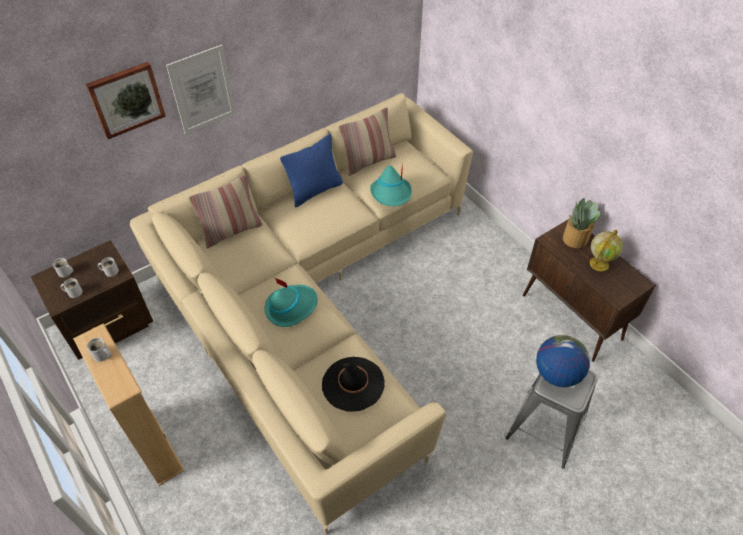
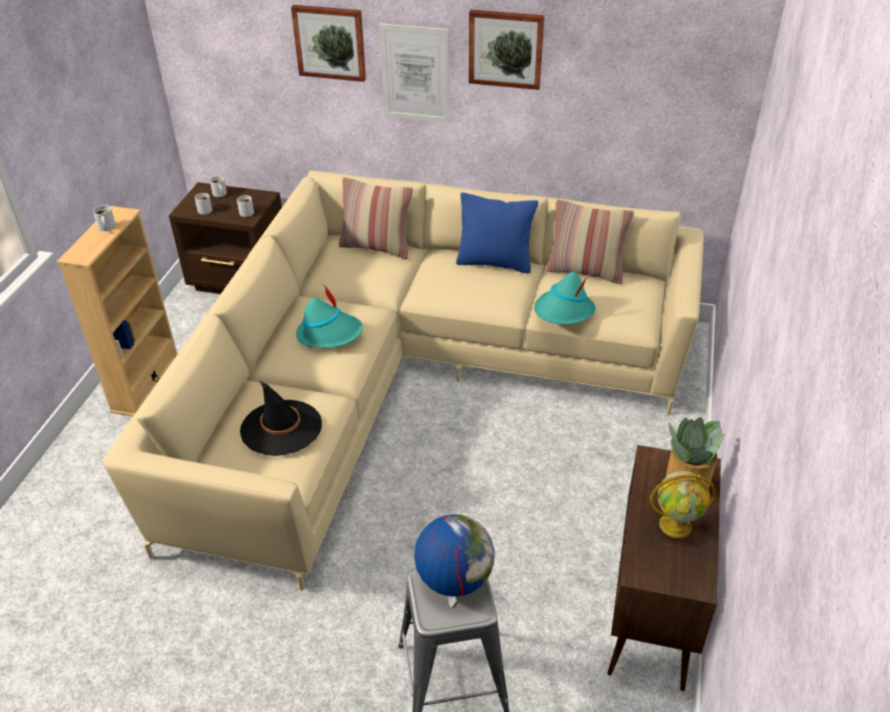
camera: 50 degrees right, 10 degrees down
(266, 39) = (506, 48): none -> picture

